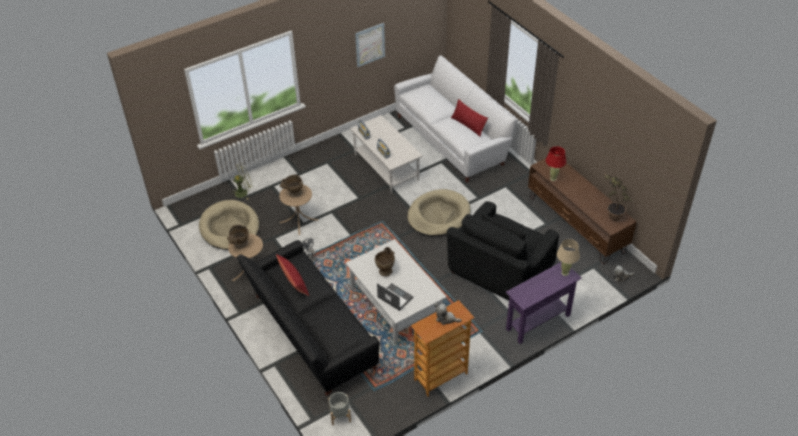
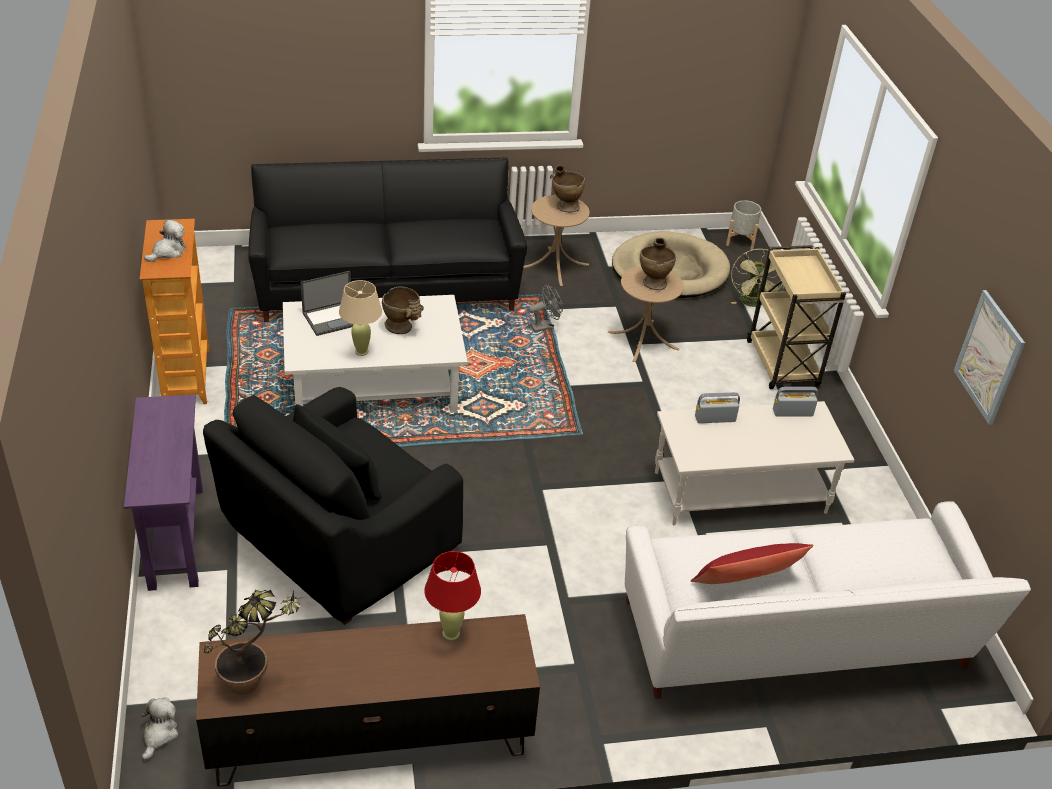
camera: 110 degrees right, 5 degrees down
(290, 173) = (783, 365): none -> beige cart
(293, 282) = (442, 224): red pillow -> none
(340, 415) = (221, 269): grey planter -> grey planter (740, 240)
(438, 215) = (548, 514): beige dog bed -> none
(500, 270) = (339, 541): black armchair -> black armchair turned 105 degrees counterclockwise
(565, 273) = (157, 488): beige table lamp -> beige table lamp (361, 351)

